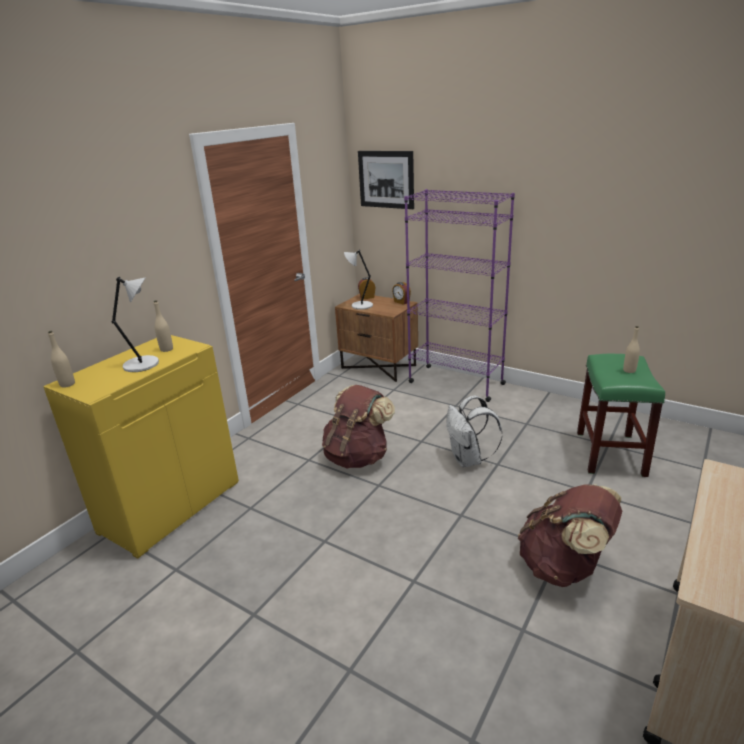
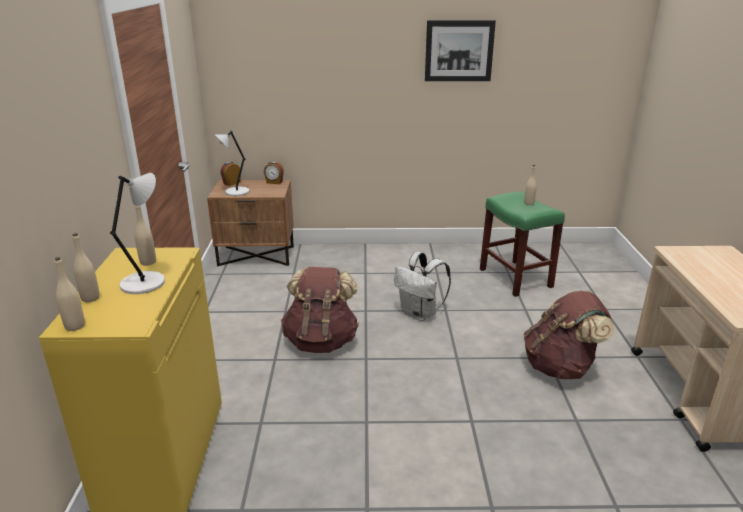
camera: 35 degrees left, 0 degrees up
(101, 367) = (90, 298): none -> beige bottle
(386, 179) = (245, 53): picture -> picture (459, 51)
(455, 383) = (346, 254): purple bookcase -> none

